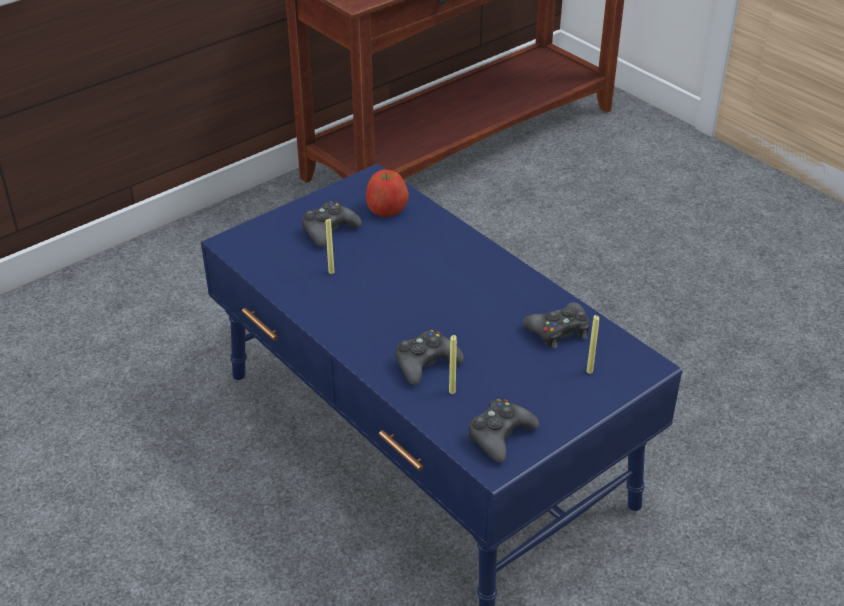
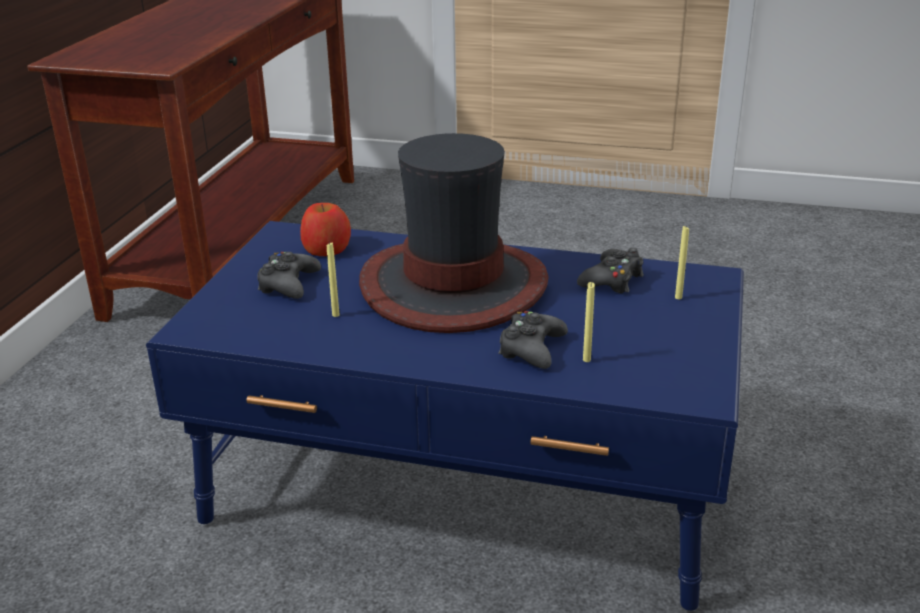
camera: 35 degrees left, 10 degrees down
(436, 282) = (453, 286): none -> hat
(500, 436) = (677, 374): black game controller -> none

